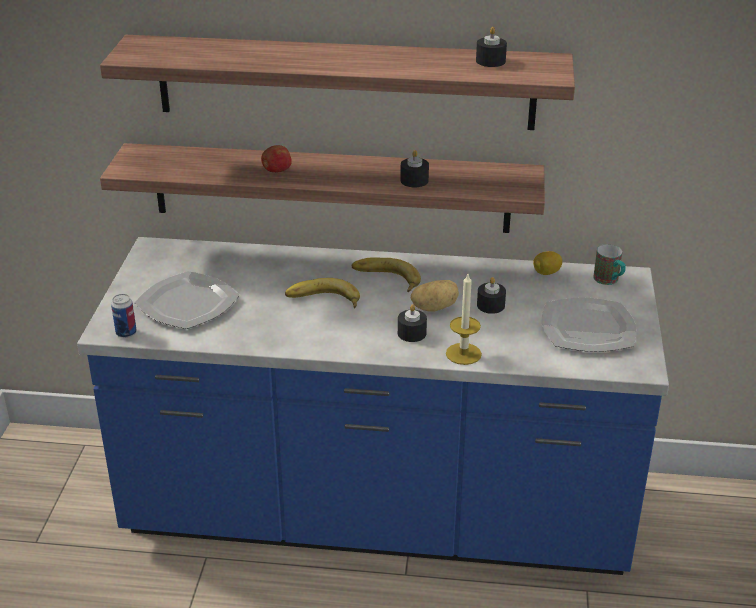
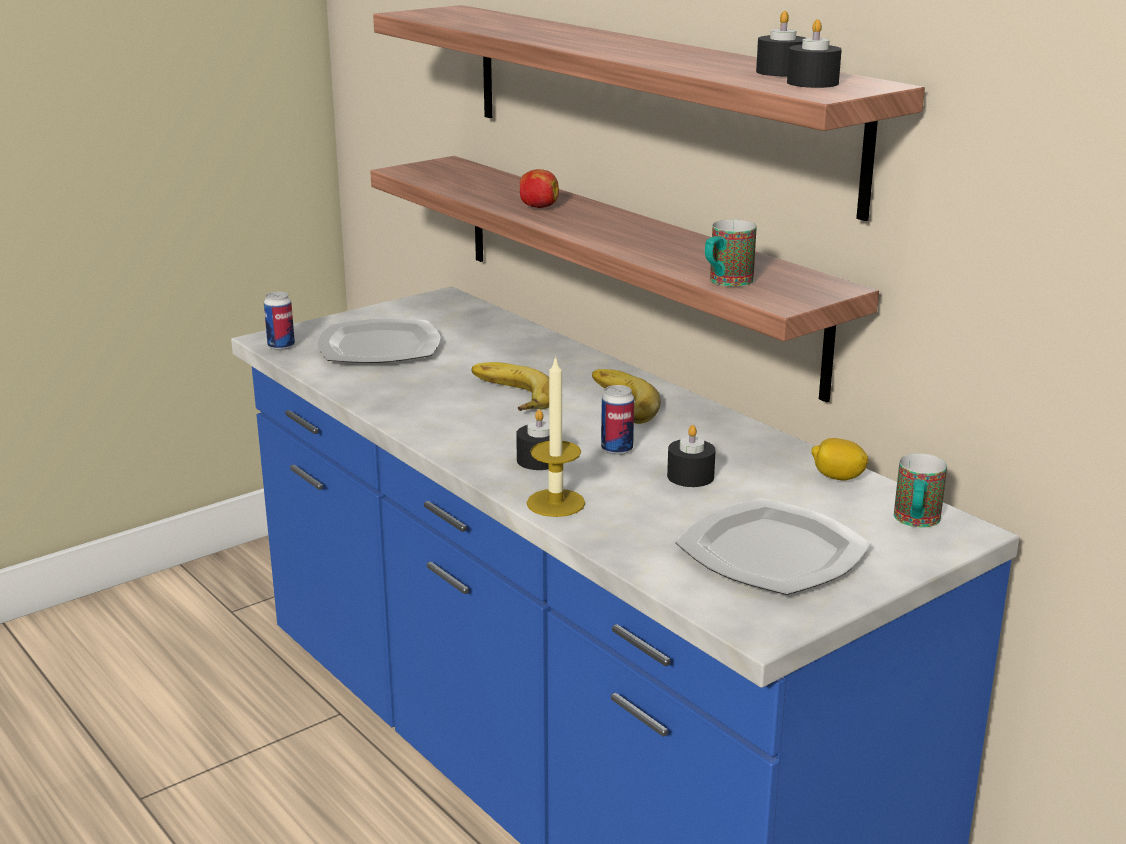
camera: 45 degrees right, 10 degrees down
(414, 180) = (667, 254): black candle -> black candle (812, 83)
(434, 307) = (617, 450): potato -> can
(478, 189) = (725, 282): none -> mug

